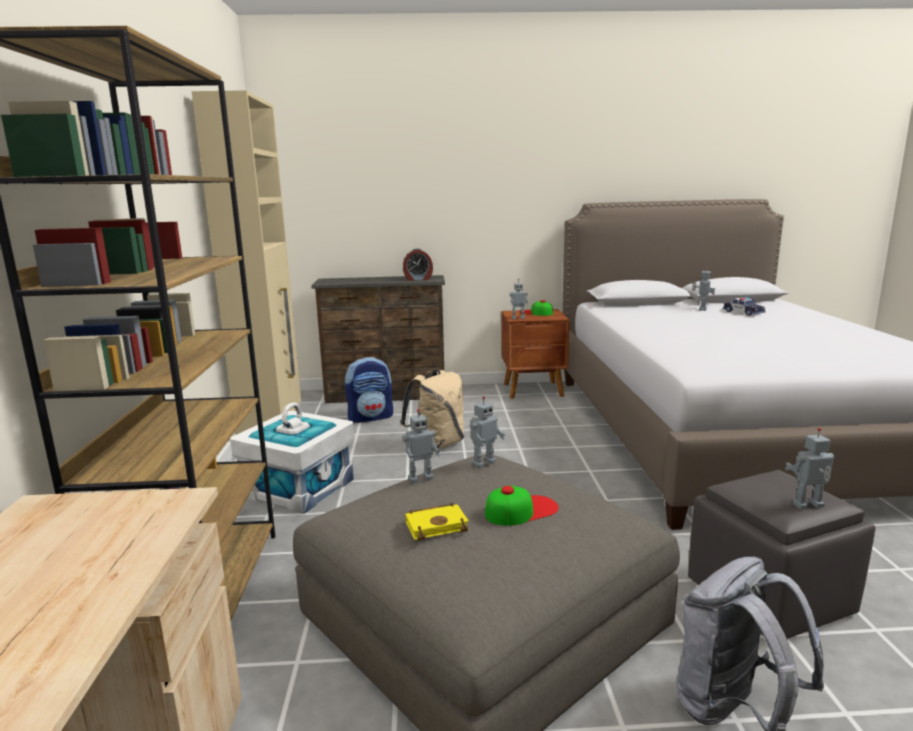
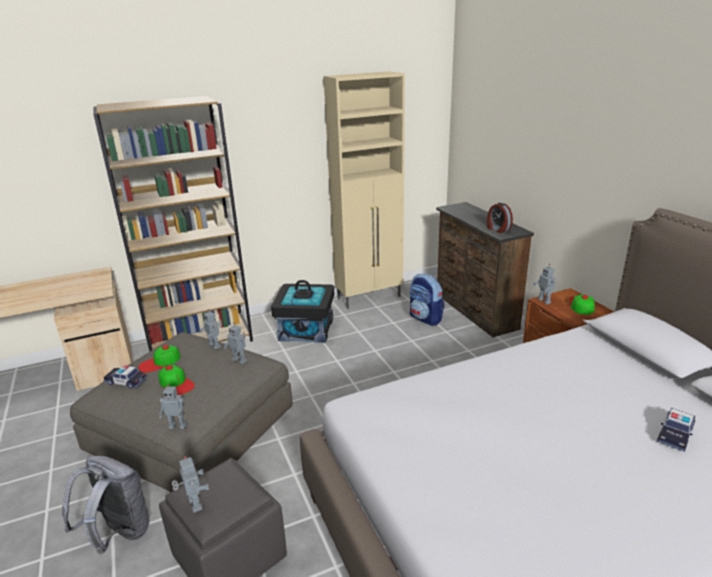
camera: 70 degrees right, 10 degrees up
(298, 488) = (306, 329): white storage box -> black storage box
(437, 445) = (396, 358): beige backpack -> none
(437, 525) = (159, 362): yellow book -> cap
(481, 560) = (126, 381): none -> toy car
(701, 309) = (659, 398): toy robot -> toy robot (178, 426)

